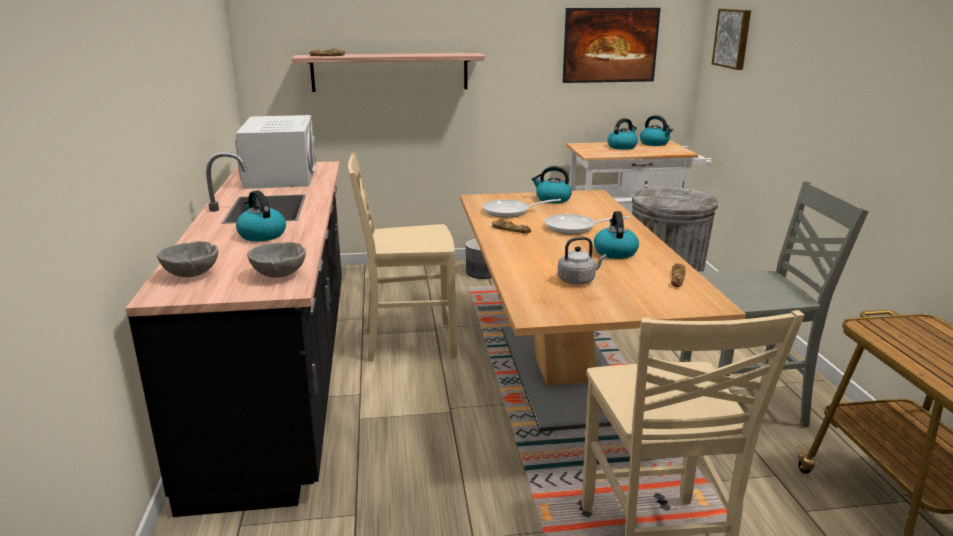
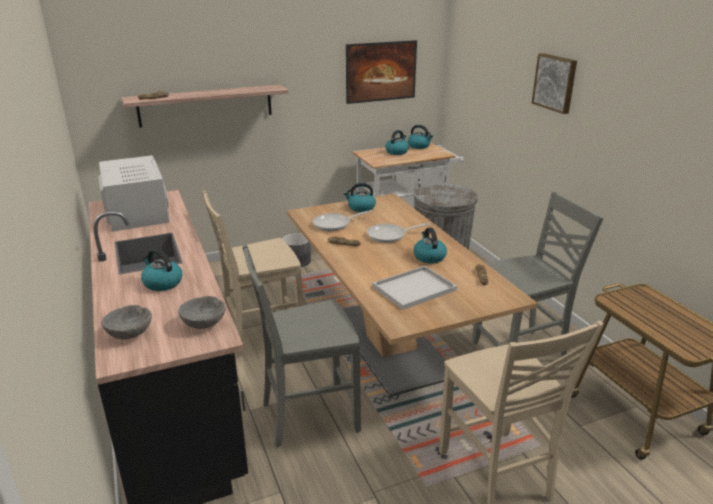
camera: 15 degrees left, 5 degrees up
(425, 436) = (307, 416): none -> grey chair
(578, 280) = (415, 288): grey kettle -> white tray
(733, 38) = (476, 67): picture -> picture (555, 82)

